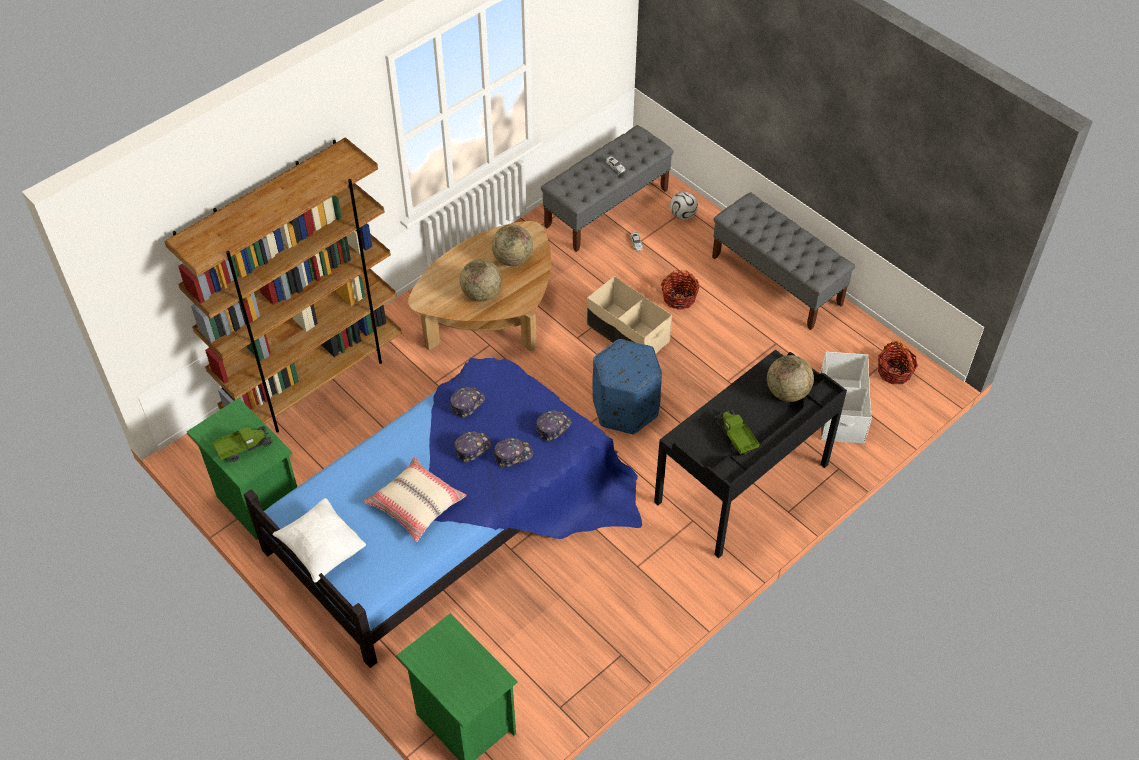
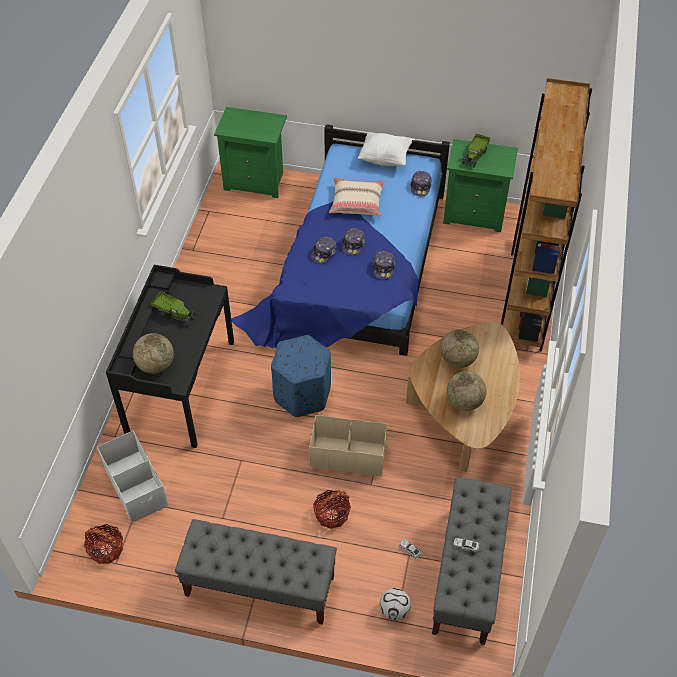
camera: 145 degrees right, 0 degrees up
(553, 427) = (313, 282): cap -> cap (420, 187)

